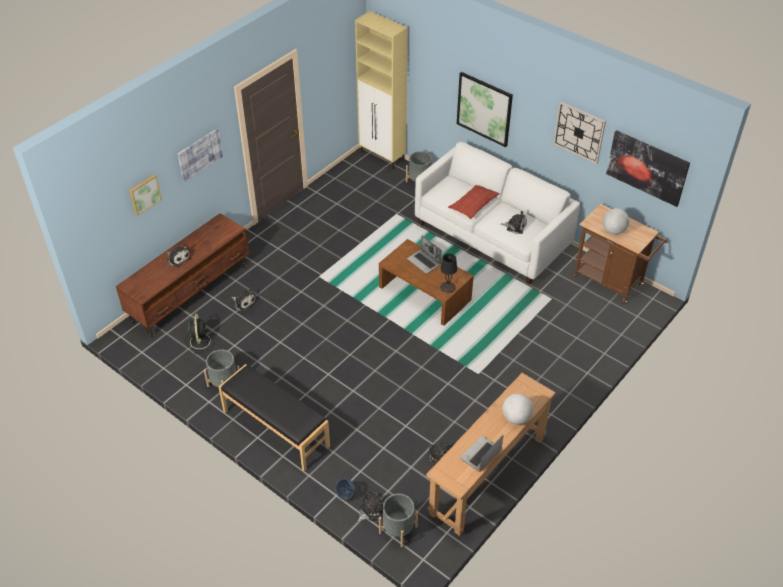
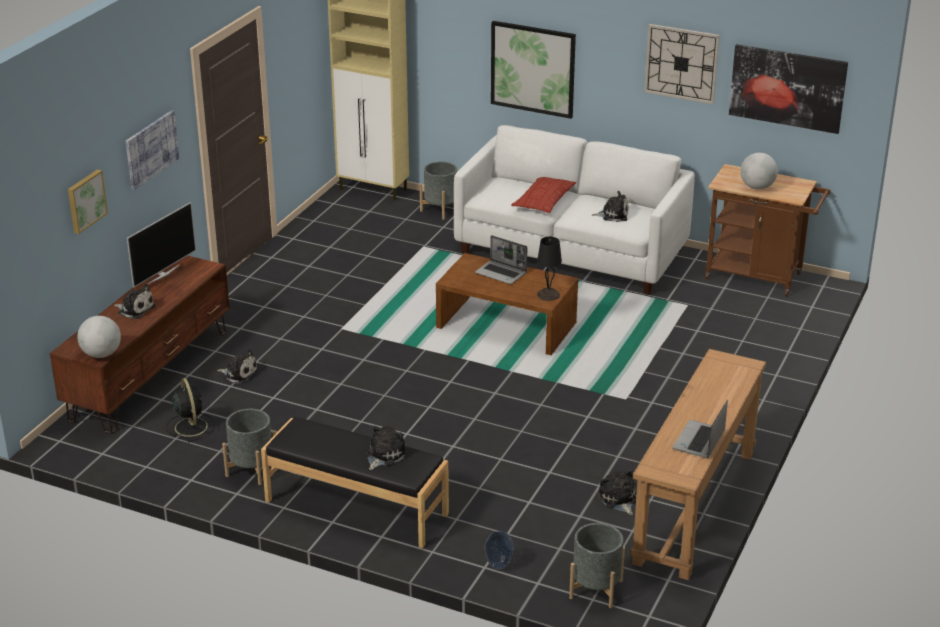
camera: 15 degrees left, 15 degrees down
(205, 230) = (163, 274): none -> television
(370, 510) = (544, 574): plush toy -> plush toy (384, 455)
(516, 418) = (727, 395): globe -> globe (101, 354)

